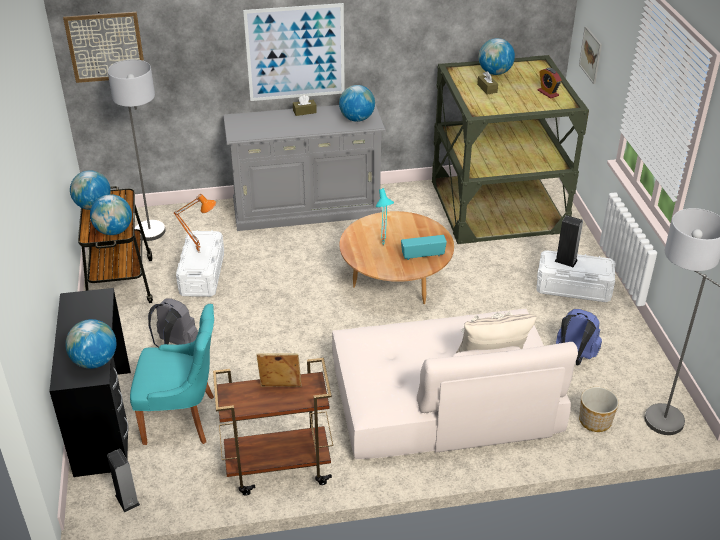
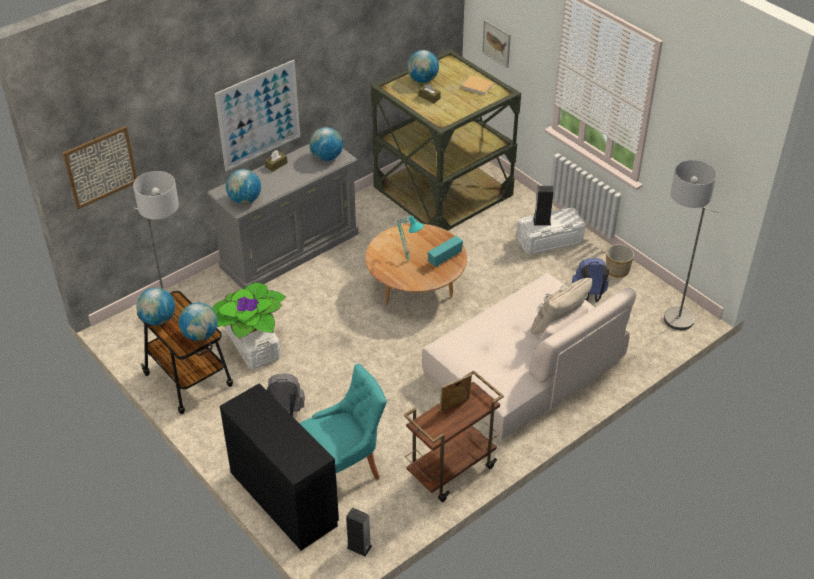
camera: 30 degrees left, 5 degrees up
(95, 361) = (306, 447): globe -> globe (245, 200)
(199, 251) = (251, 324): orange table lamp -> potted plant
(548, 93) = (478, 86): alarm clock -> beige book
(595, 421) = (636, 339): planter -> planter (617, 270)

